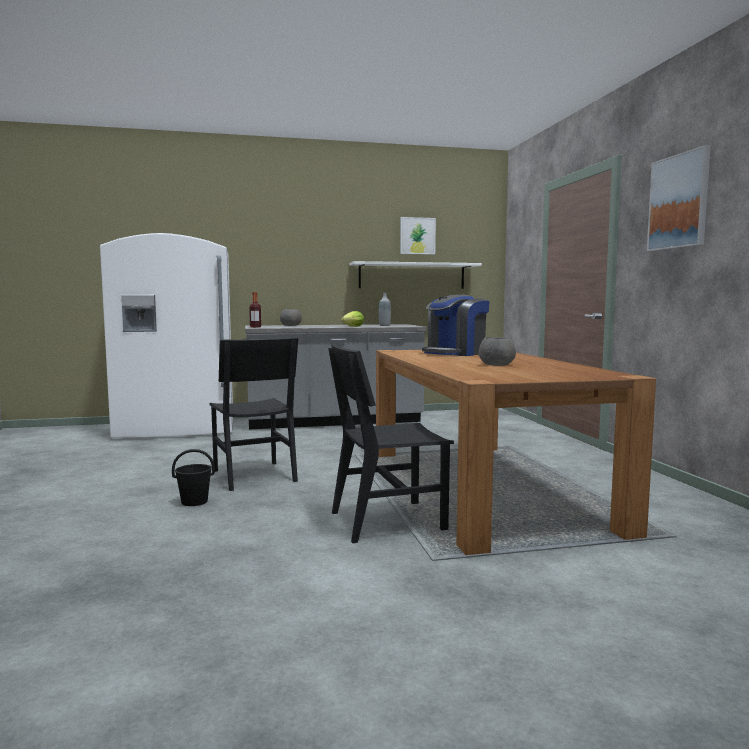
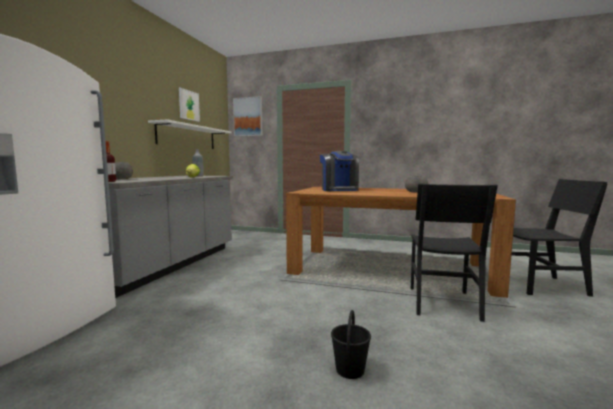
camera: 60 degrees left, 0 degrees up
(253, 475) = (290, 325): black chair -> black chair (542, 285)
(679, 202) = (399, 110): picture -> picture (248, 117)

